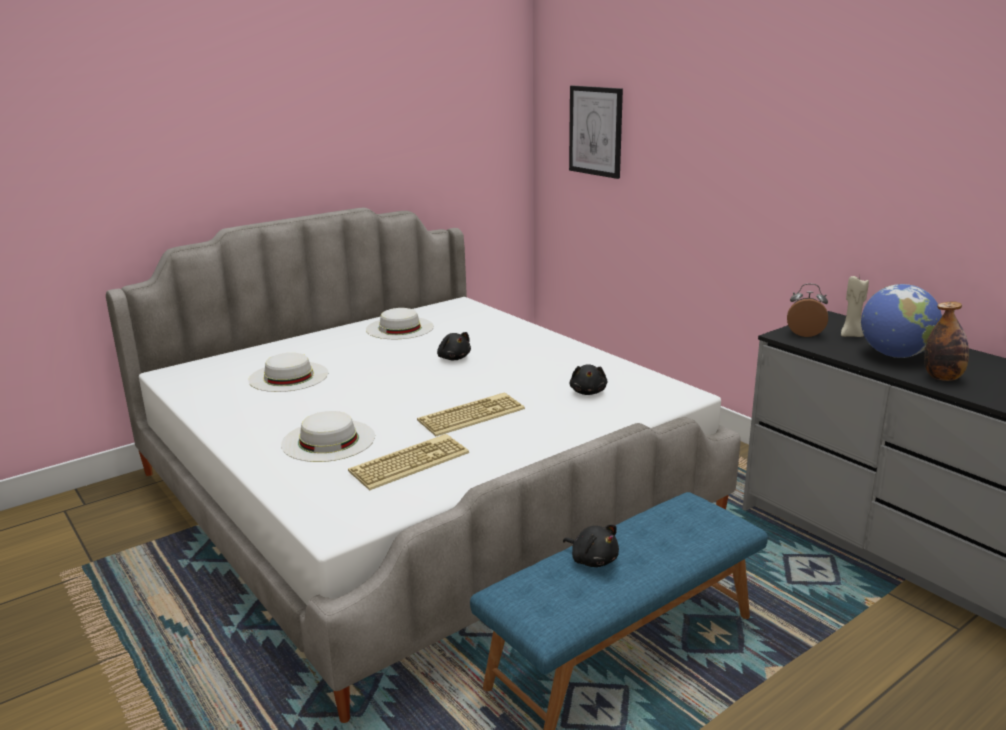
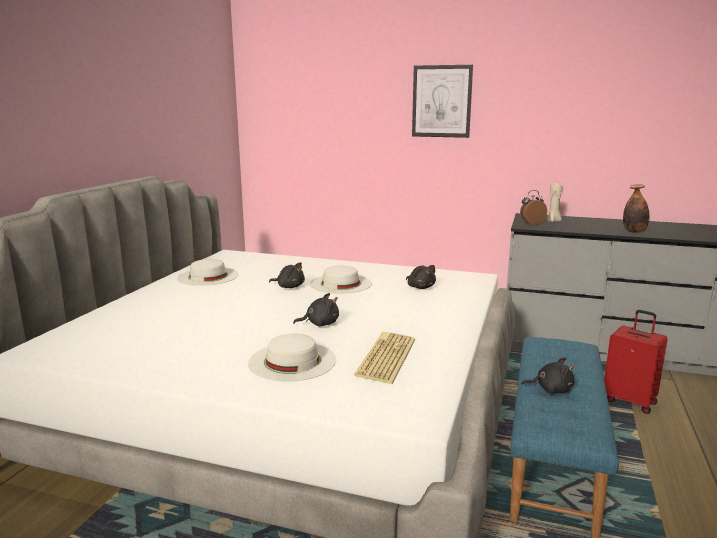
camera: 35 degrees left, 5 degrees down
(288, 376) = (168, 326): white hat -> white hat (340, 283)
(412, 409) = (320, 324): none -> black plush toy
(471, 415) = (371, 317): keyboard -> none
(595, 131) = (304, 113): picture -> picture (441, 101)
(834, 630) = (630, 401): none -> red suitcase
(895, 355) = (592, 226): globe -> none

